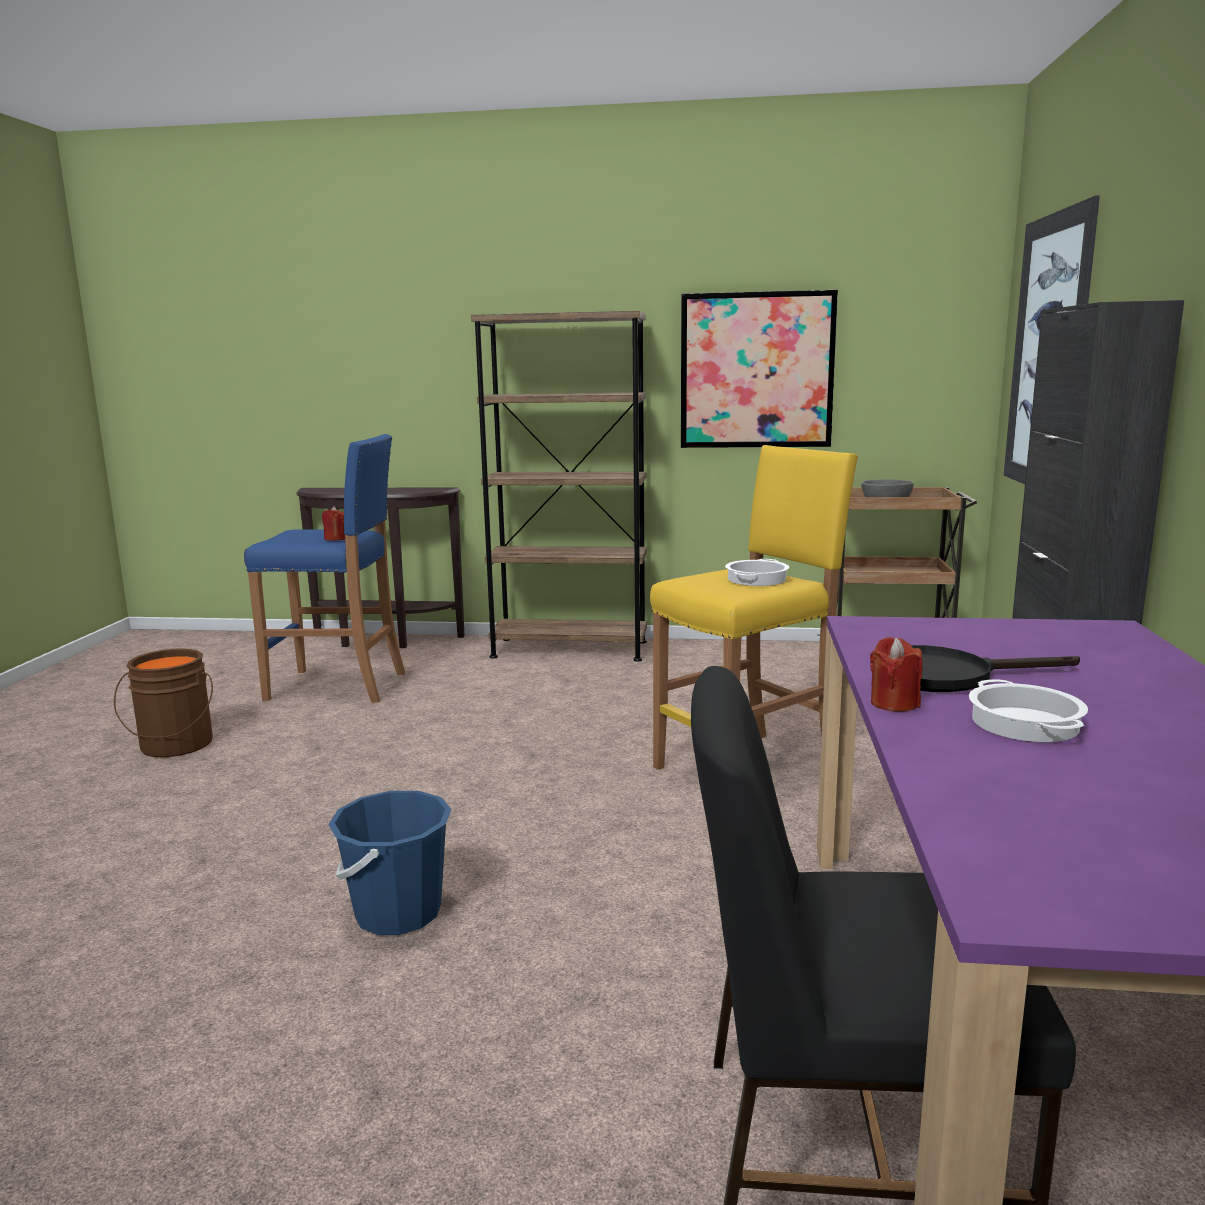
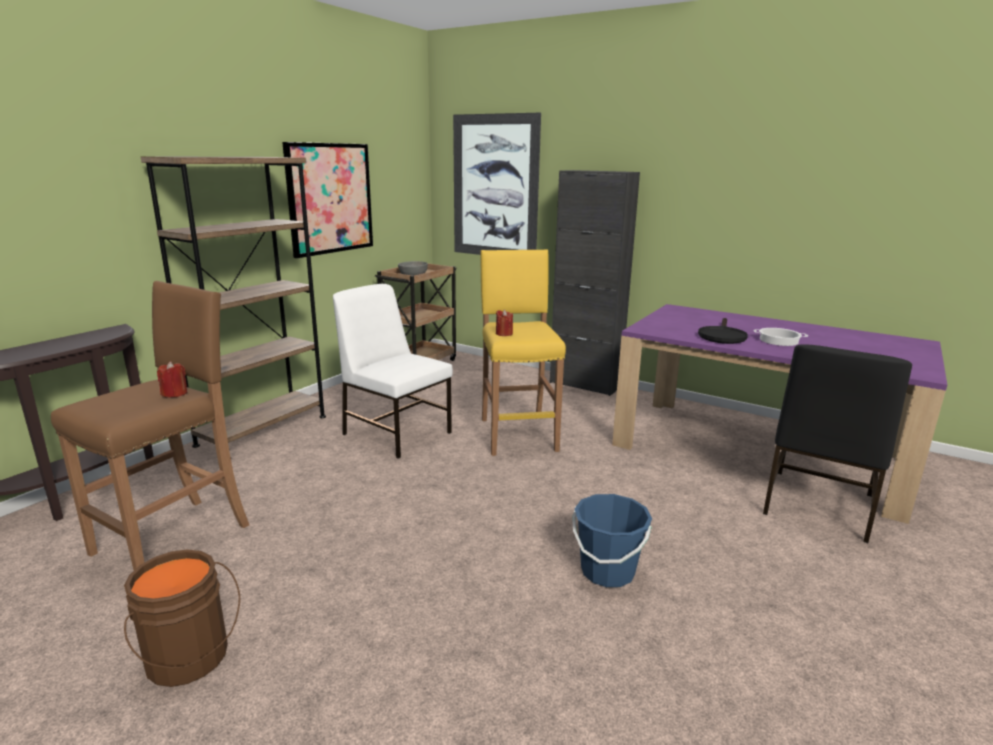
camera: 65 degrees left, 5 degrees up
(338, 686) = (174, 539): blue stool -> brown stool
(647, 701) = (396, 432): none -> white chair
(756, 579) = (523, 327): cooking pot -> none
(894, 703) = (752, 348): red candle -> red candle (504, 333)

